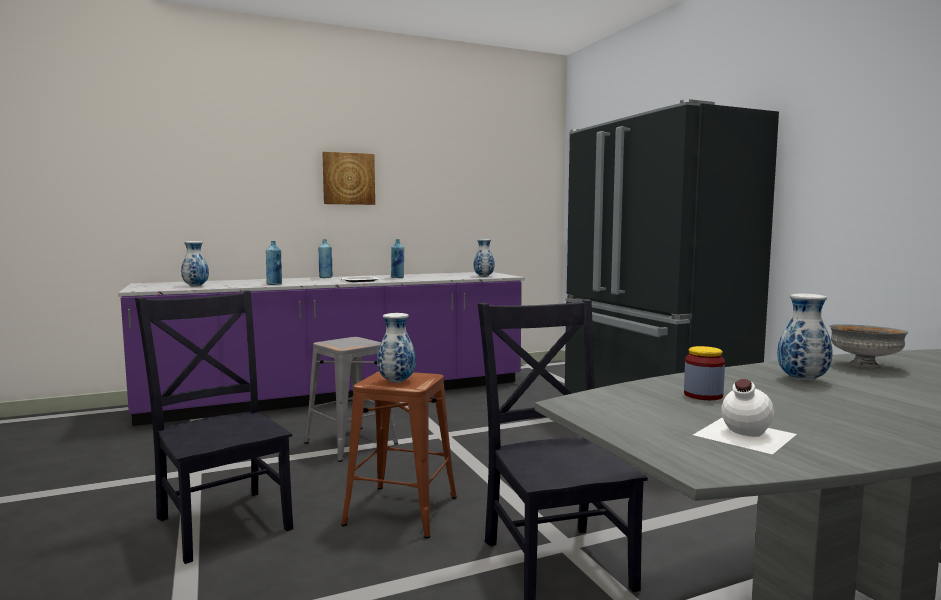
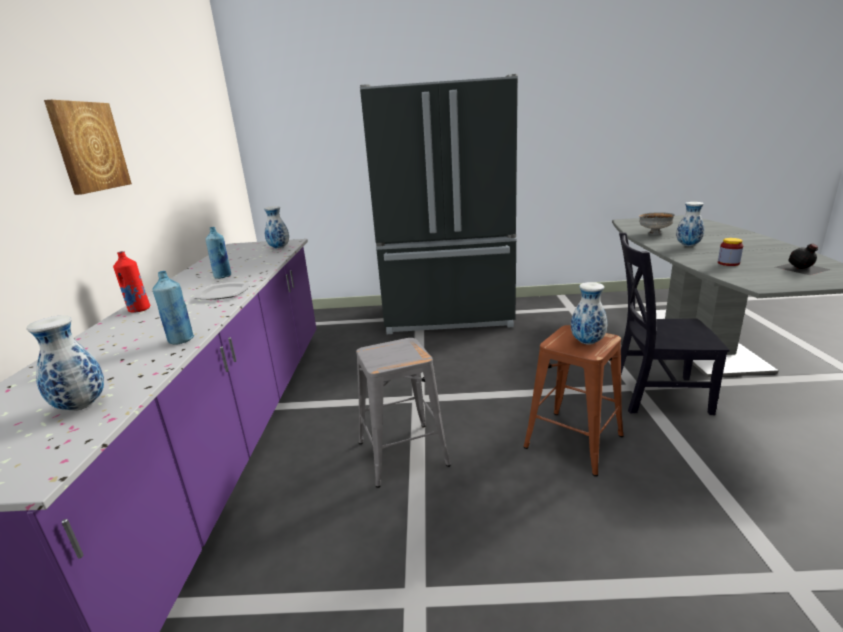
camera: 65 degrees left, 15 degrees up
(223, 520) = (573, 559): black chair -> none
(325, 278) = (139, 309): blue bottle -> red bottle
(742, 434) = (802, 268): white bottle -> black bottle

